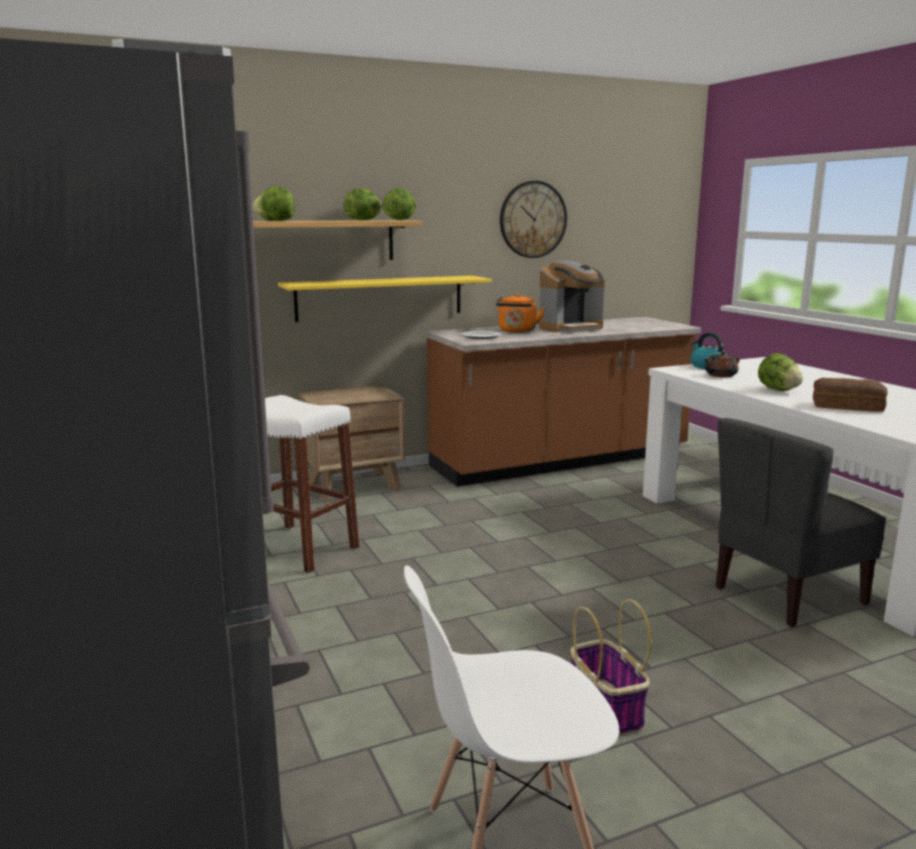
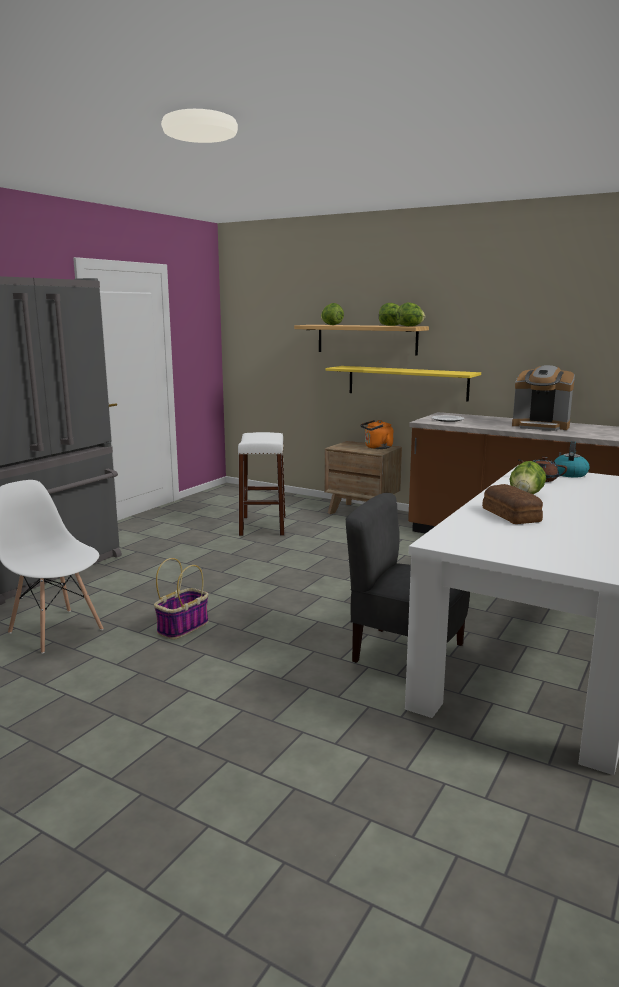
camera: 55 degrees right, 0 degrees up
(517, 331) = (490, 421): orange kettle -> orange kettle (377, 447)
(532, 219) = (542, 328): wall clock -> none

